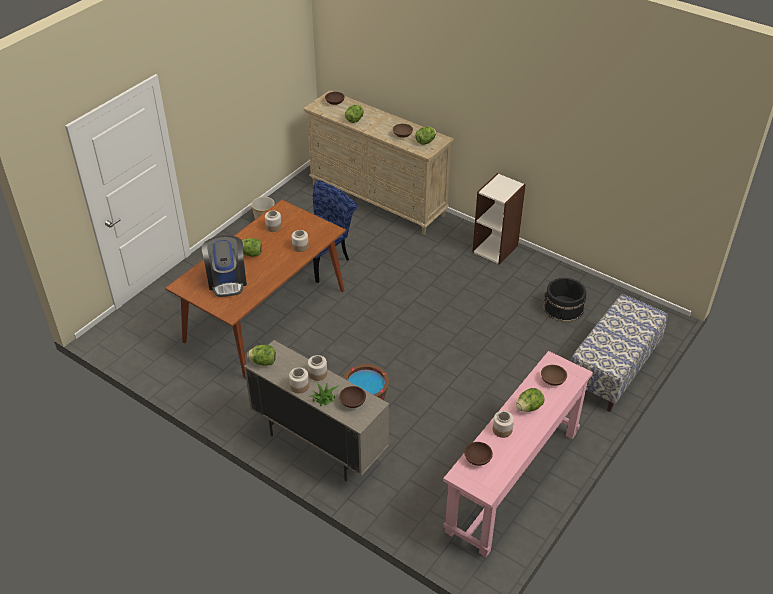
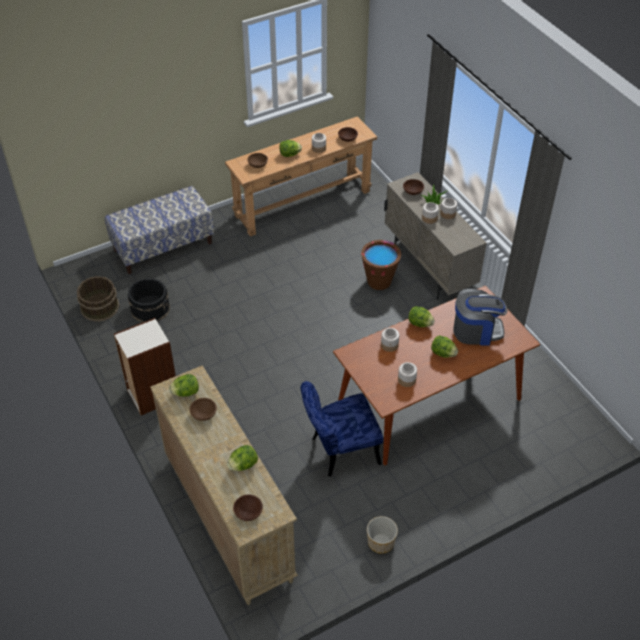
camera: 155 degrees left, 5 degrees up
(227, 280) = (476, 331): coffee machine -> coffee machine turned 75 degrees clockwise
(263, 362) = (469, 240): lettuce -> lettuce (420, 323)
(513, 481) = (303, 203): pink console table -> brown console table
(607, 295) = (99, 307): none -> brown bucket

